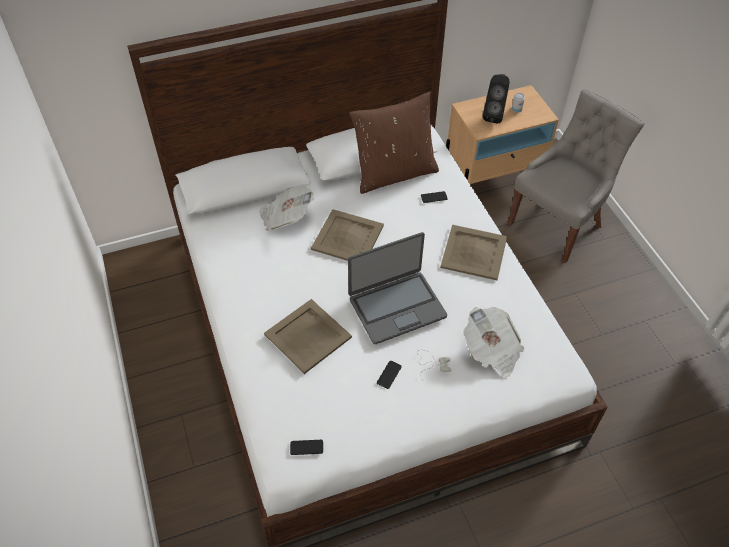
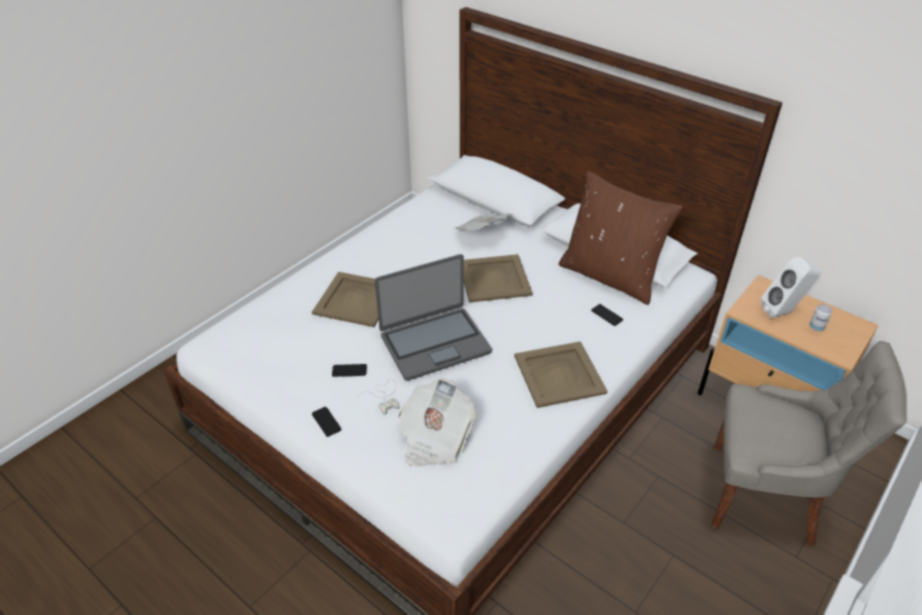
camera: 60 degrees right, 10 degrees down
(306, 447) = (235, 348): phone -> phone (326, 422)
(396, 307) = (434, 343): laptop -> laptop turned 60 degrees counterclockwise
(494, 115) = (783, 312): black speaker -> white speaker

